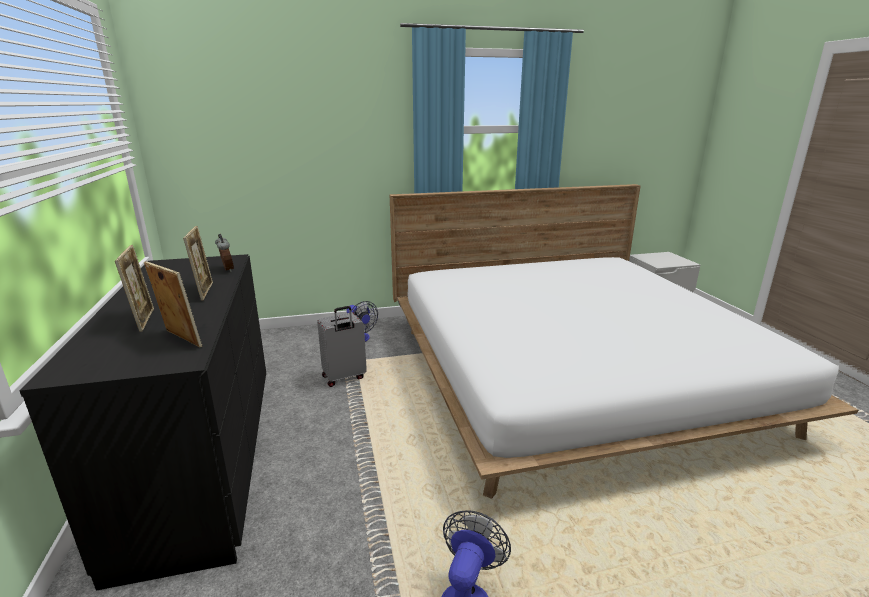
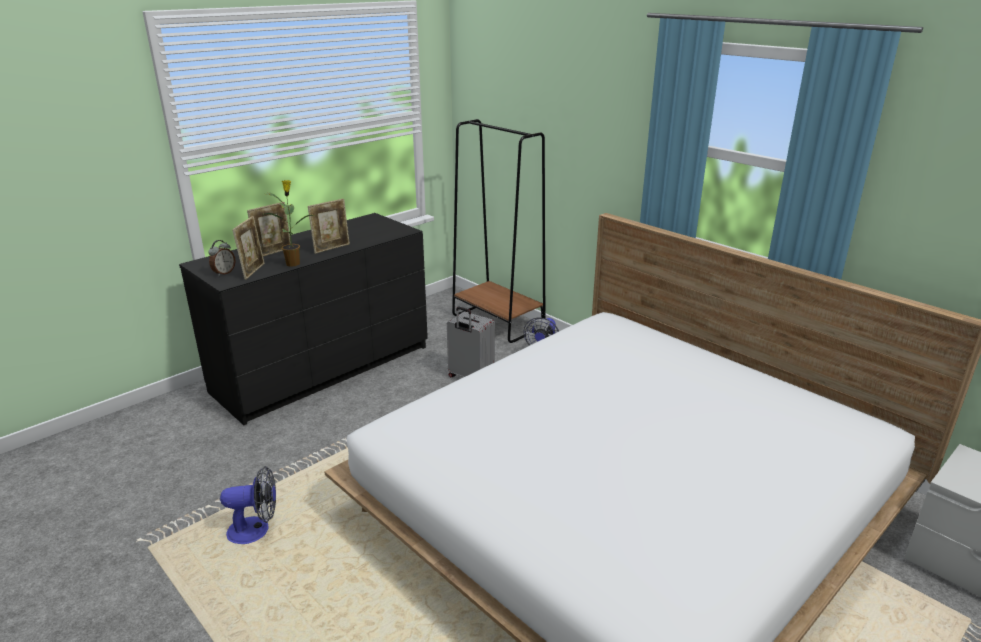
camera: 60 degrees right, 5 degrees up
(207, 314) = (293, 263): none -> potted plant
(226, 269) = (379, 238): alarm clock -> alarm clock (224, 273)
(279, 339) = (498, 322): none -> clothes rack

